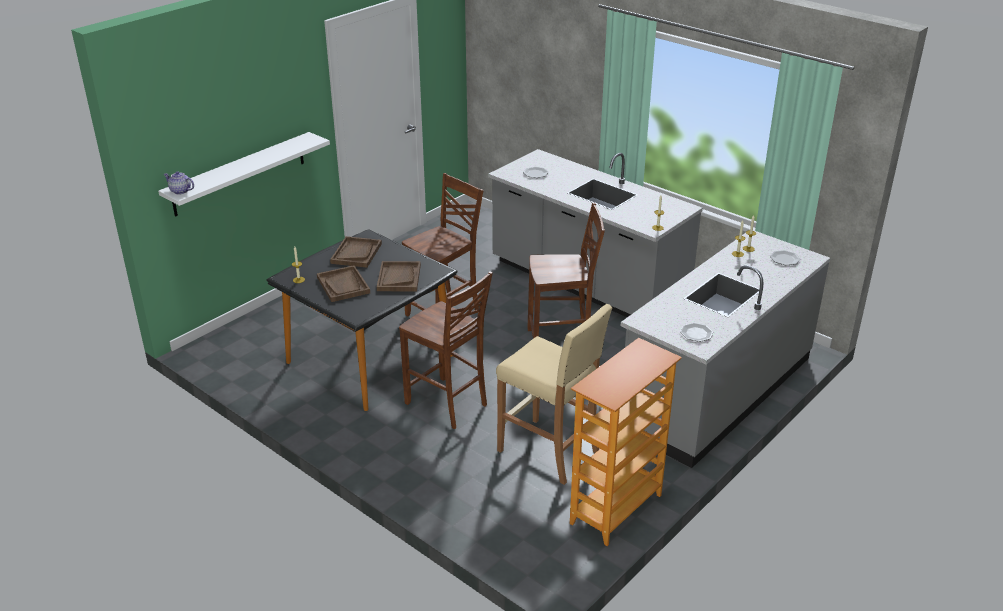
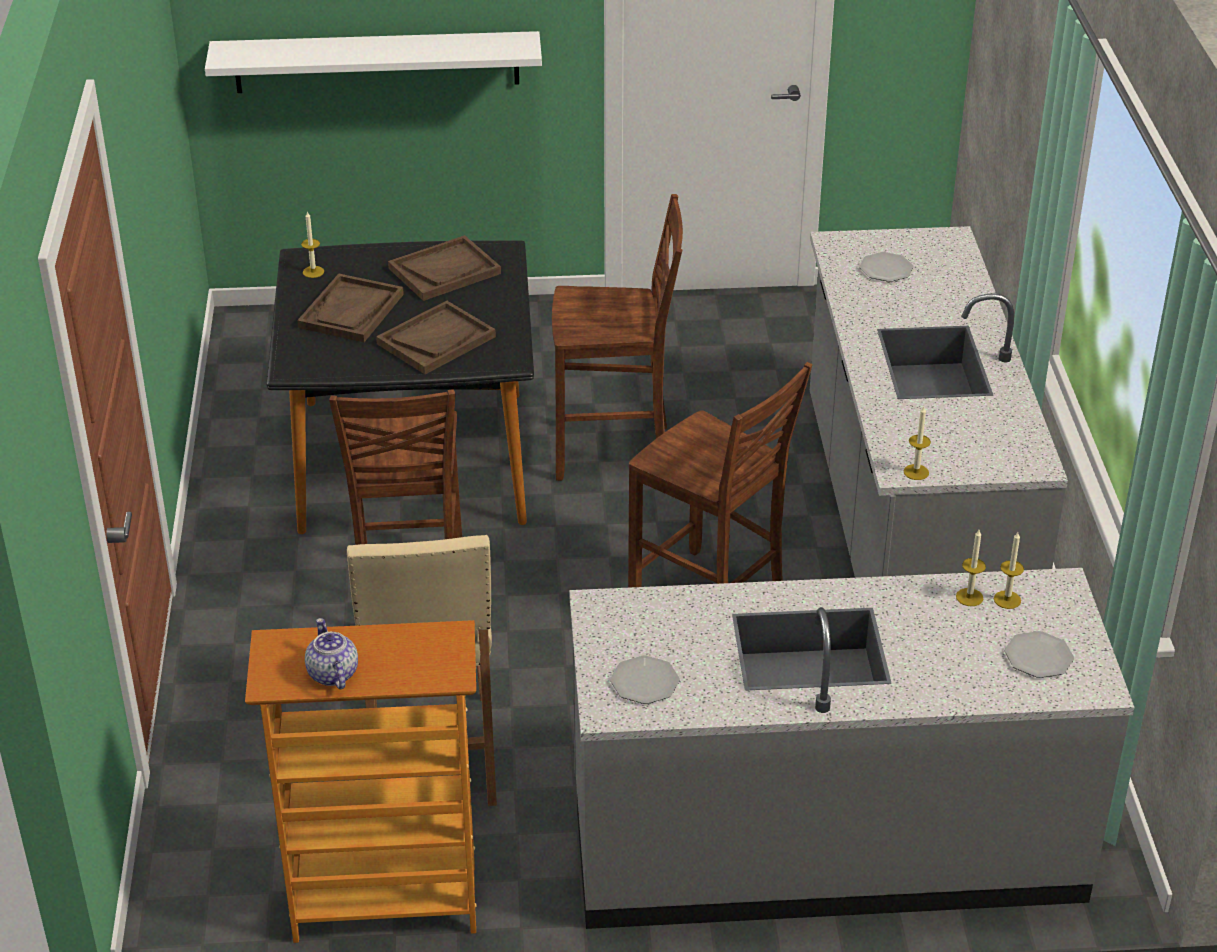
camera: 45 degrees right, 5 degrees up
(180, 191) = (230, 54): teapot -> teapot (332, 673)

